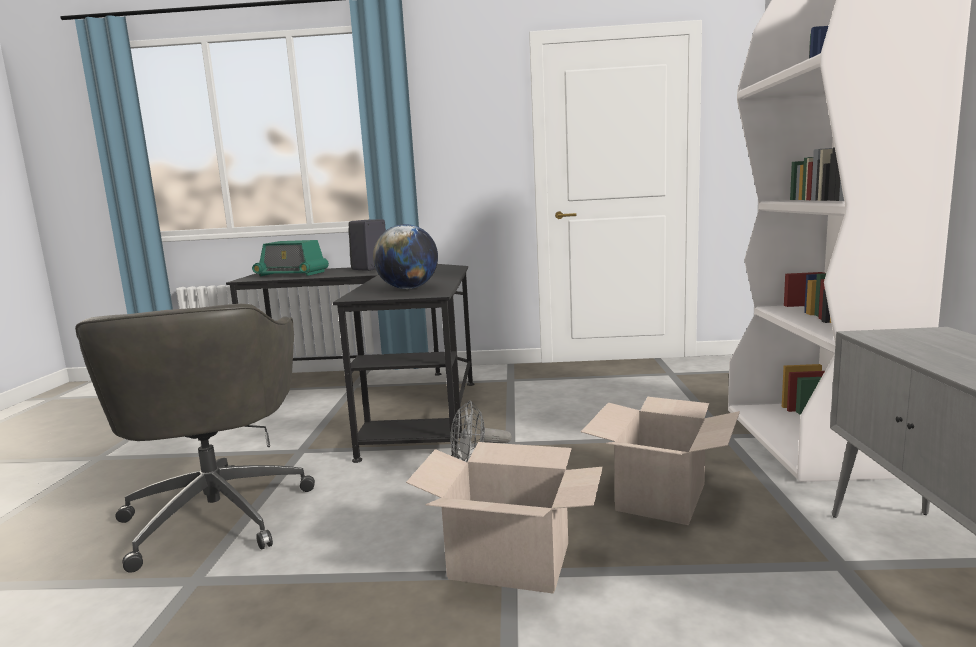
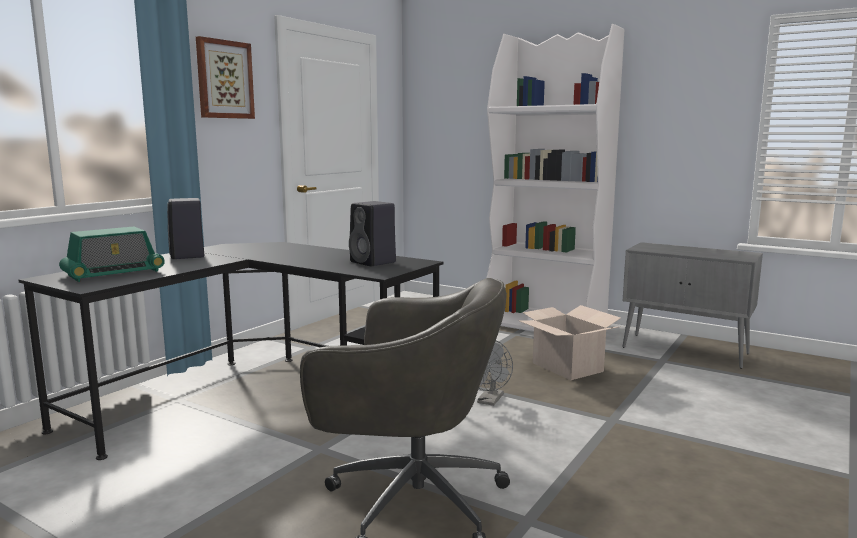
camera: 60 degrees left, 0 degrees up
(408, 288) = (374, 262): globe -> black speaker
(461, 109) = (224, 79): none -> picture
(509, 562) = (600, 417): cardboard box -> none

